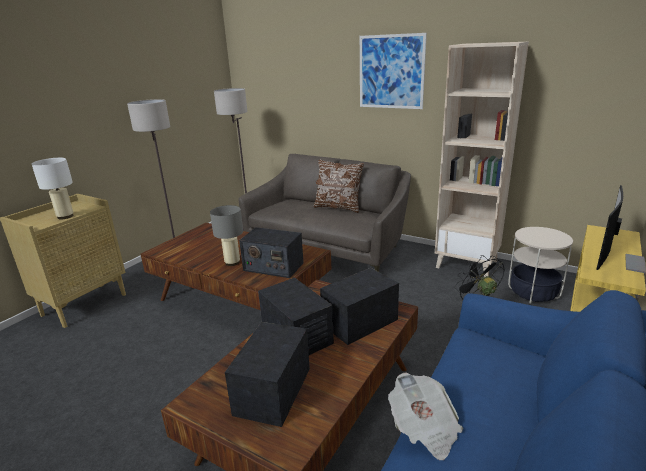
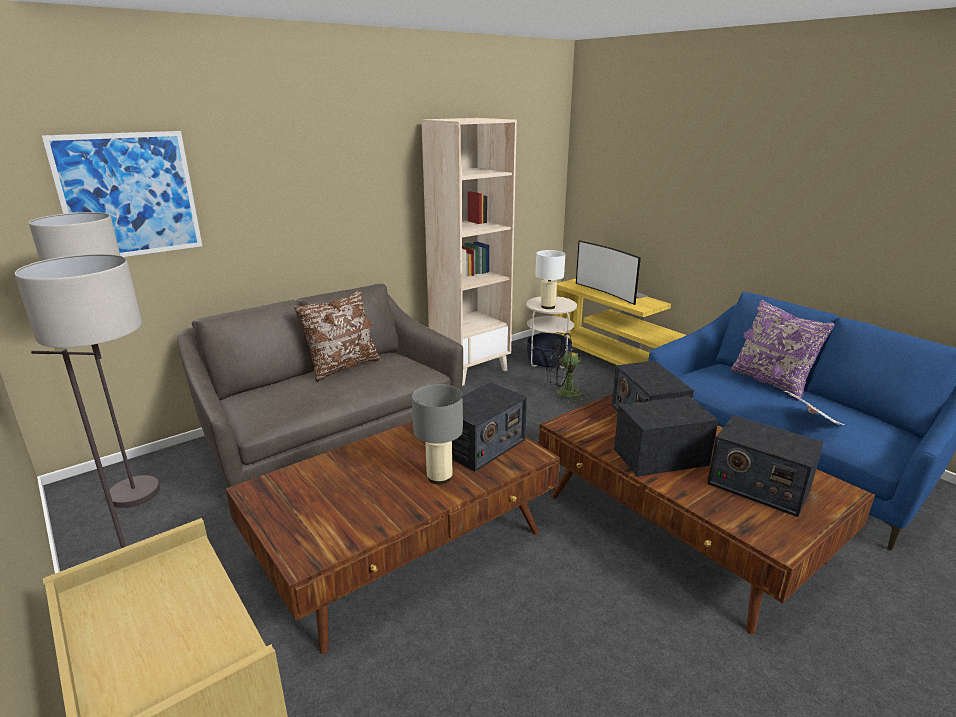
camera: 70 degrees left, 0 degrees up
(65, 217) = (205, 603): white table lamp -> white table lamp (548, 307)
(391, 72) = (333, 158): picture -> picture (129, 195)
(515, 395) = (770, 383): none -> purple pillow

